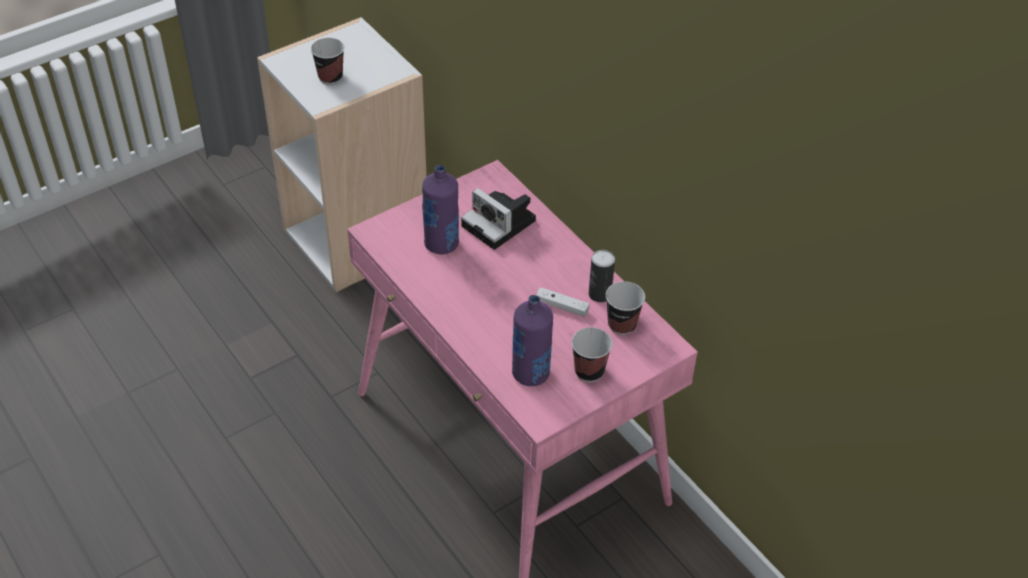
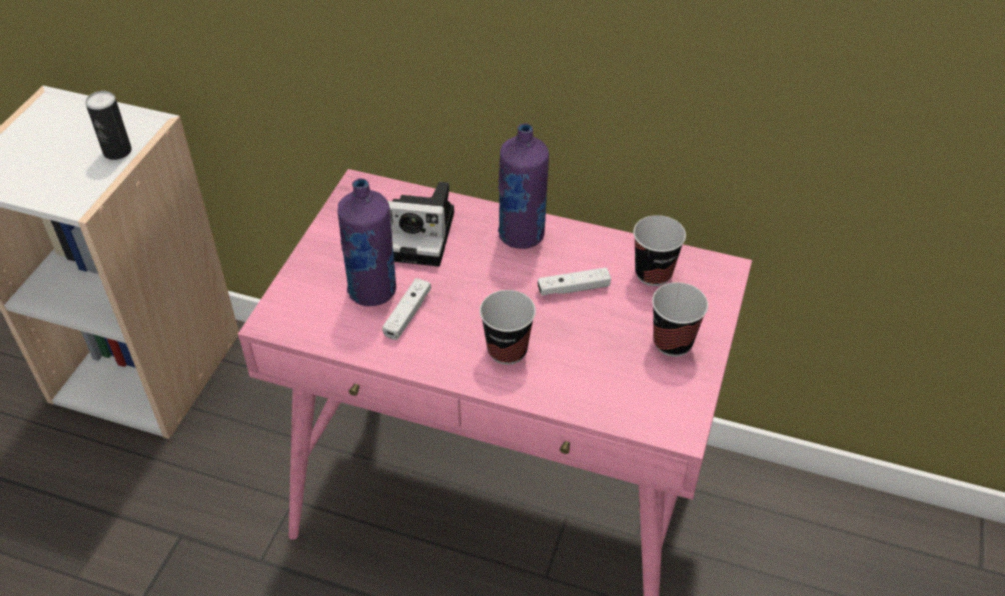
camera: 35 degrees left, 0 degrees up
(330, 77) = (62, 166): cup -> cup (507, 350)
(448, 268) = (407, 314): none -> white game controller
(530, 374) = (616, 382): purple bottle -> purple bottle (522, 236)
(599, 294) = (599, 254): can -> can (117, 151)

